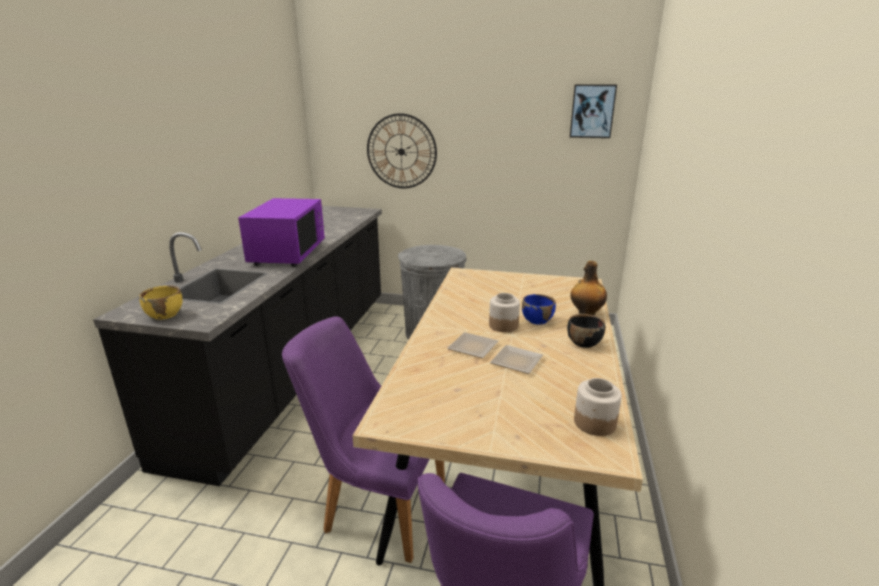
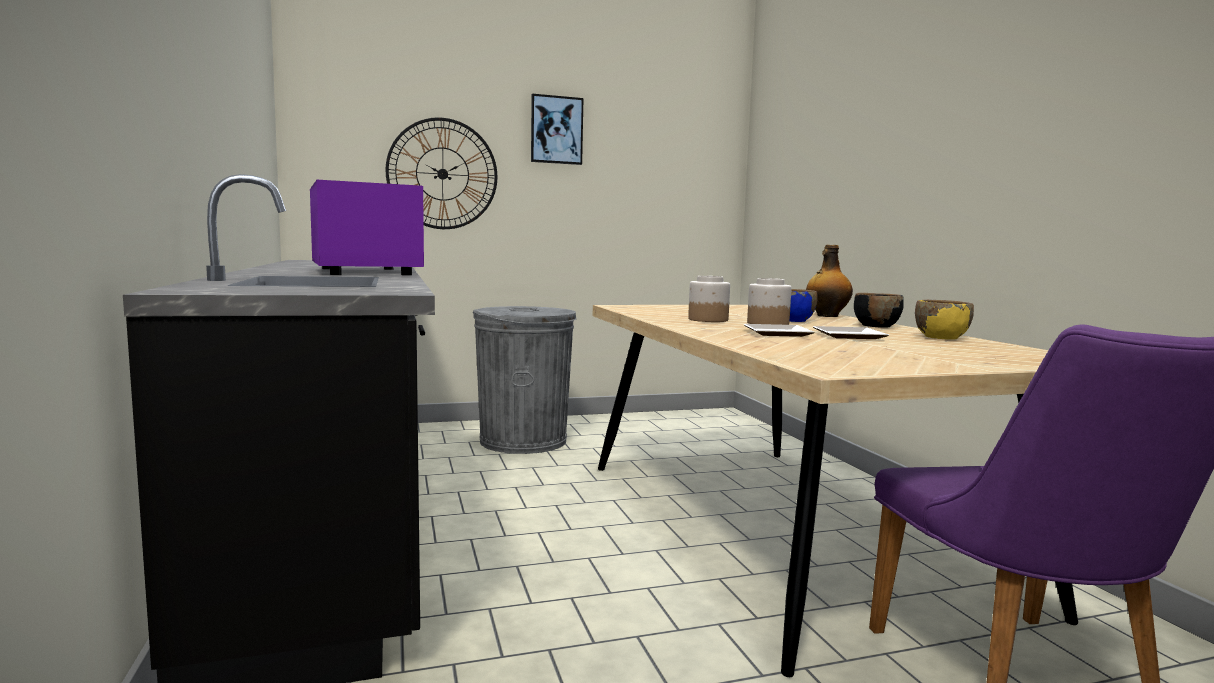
camera: 30 degrees left, 15 degrees down
(165, 315) = (292, 290): yellow bowl -> yellow bowl (941, 337)
(375, 504) = (689, 617): purple chair -> none
(592, 111) = (692, 131): picture -> picture (556, 130)
(594, 423) = (1023, 352): jar -> jar (707, 320)

